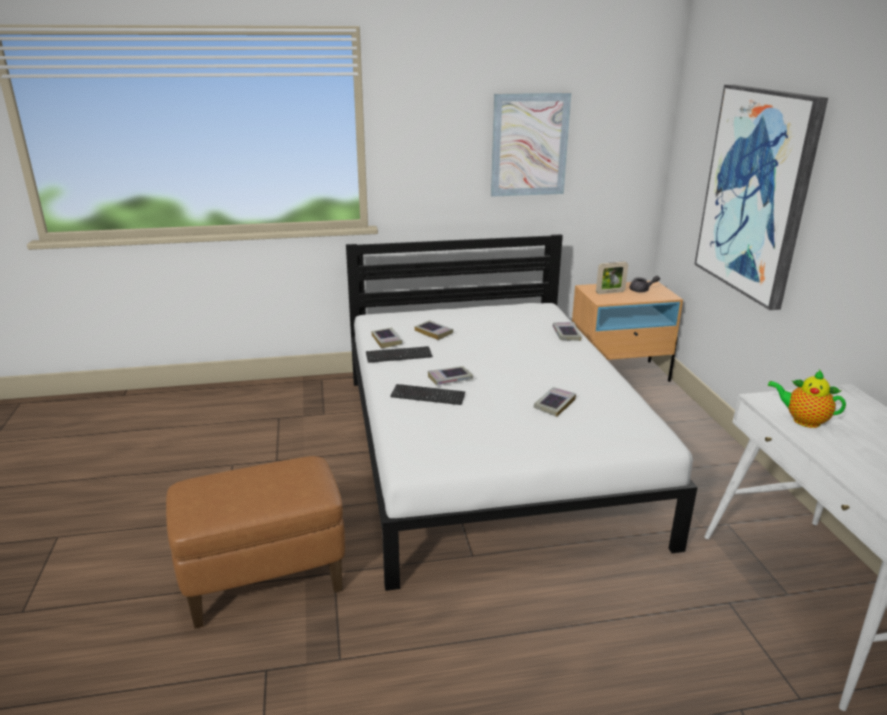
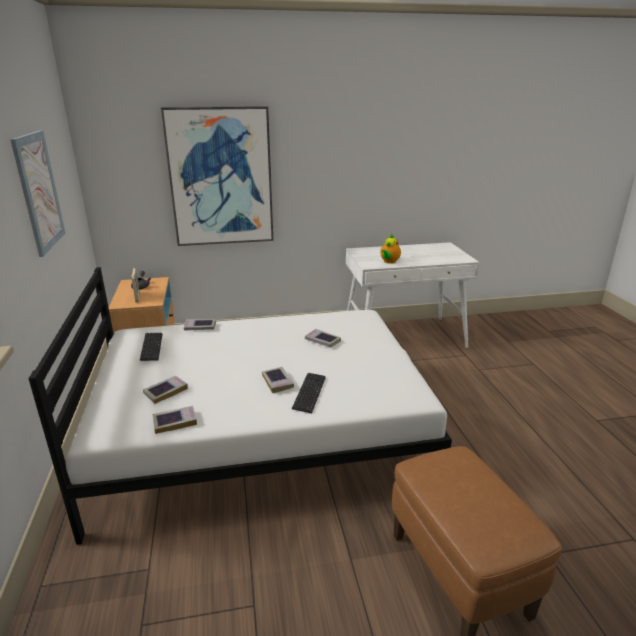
camera: 90 degrees left, 0 degrees up
(399, 356) = (220, 412): keyboard -> keyboard (152, 347)

